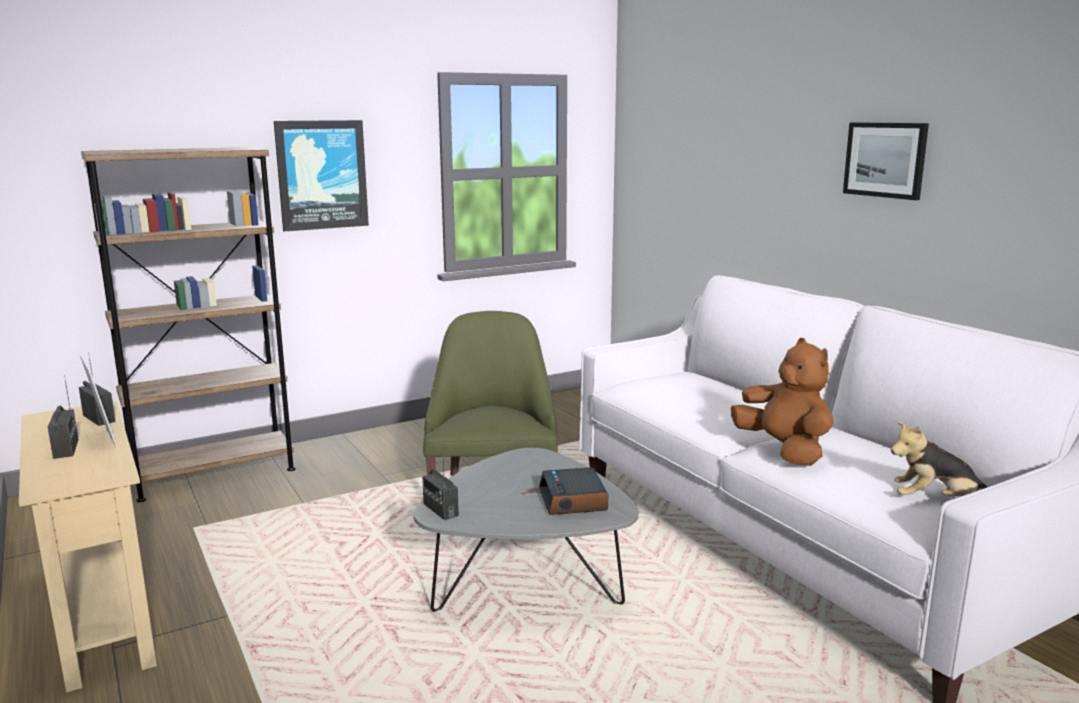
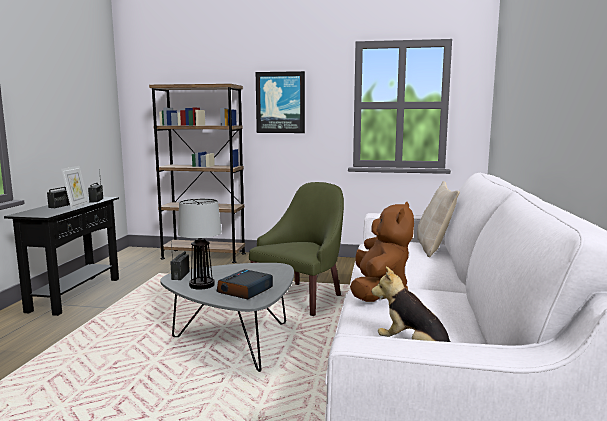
camera: 40 degrees right, 5 degrees down
(104, 620) = (75, 294): beige console table -> black console table
(505, 512) = (202, 285): none -> table lamp
(702, 380) = (434, 248): none -> beige pillow
(885, 160) = (580, 63): picture -> none

